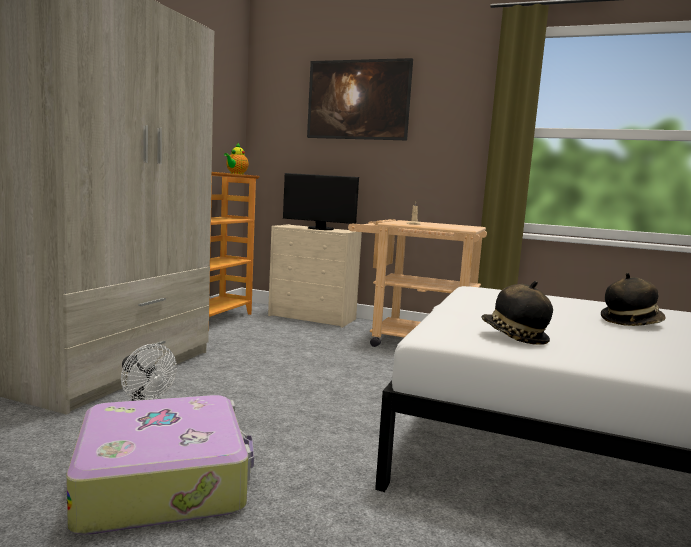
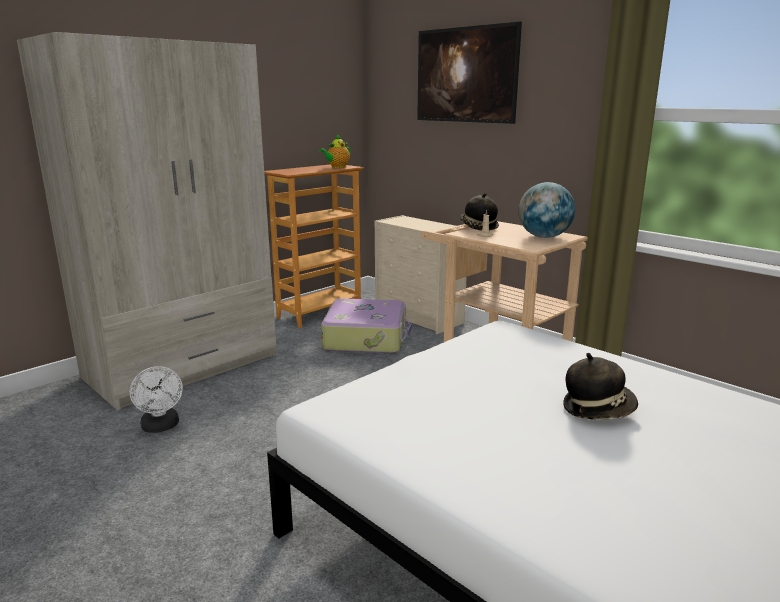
camera: 25 degrees right, 10 degrees up
(164, 480) = (128, 487): suitcase -> suitcase (366, 338)
(320, 229) = (421, 225): monitor -> none
(458, 226) = (544, 237): none -> globe
(513, 337) = (397, 419): hat -> hat (478, 227)

